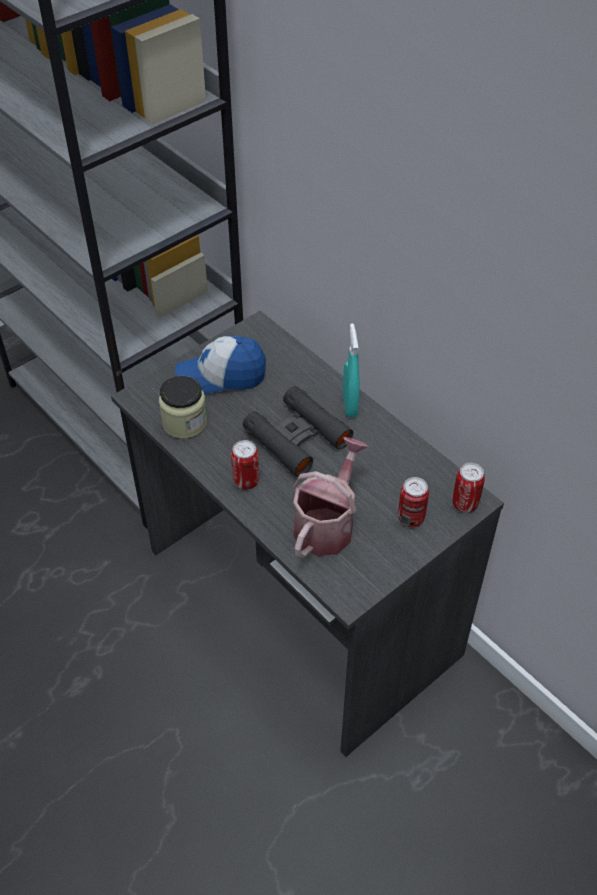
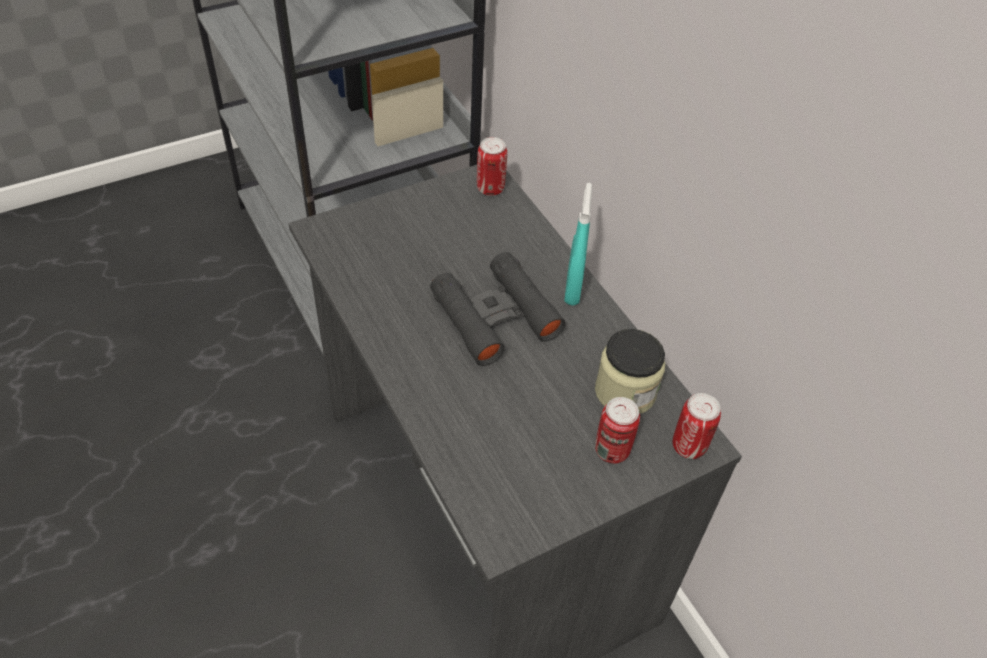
camera: 10 degrees right, 0 degrees up
(184, 423) = (364, 271): jar -> jar (625, 392)
(221, 376) = (426, 224): cap -> none
(246, 481) = (415, 358): can -> can (490, 188)
(327, 524) = (501, 434): watering can -> none

